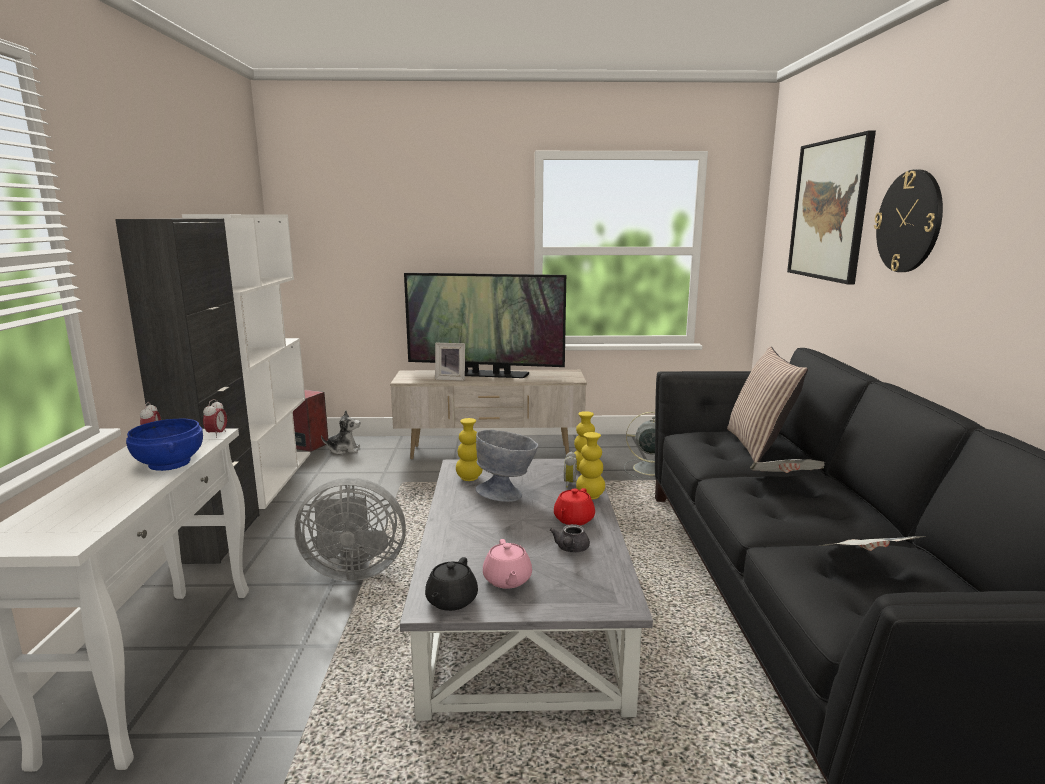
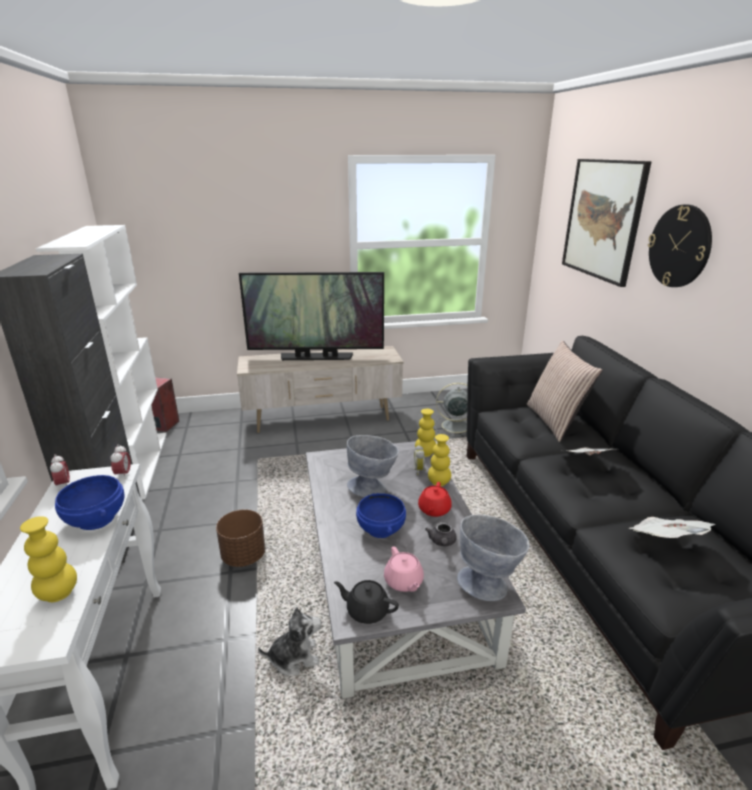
camera: 10 degrees left, 10 degrees up
(344, 450) = (195, 427): plush toy -> plush toy (294, 657)
(352, 570) = (244, 556): grey fan -> brown planter
(451, 378) = (288, 364): picture frame -> none
(451, 601) = (366, 610): black teapot -> black teapot turned 105 degrees clockwise
(469, 478) = (335, 472): yellow vase -> yellow vase (58, 593)
(499, 531) = (380, 529): none -> blue bowl
(613, 590) = (488, 581): none -> grey bowl

